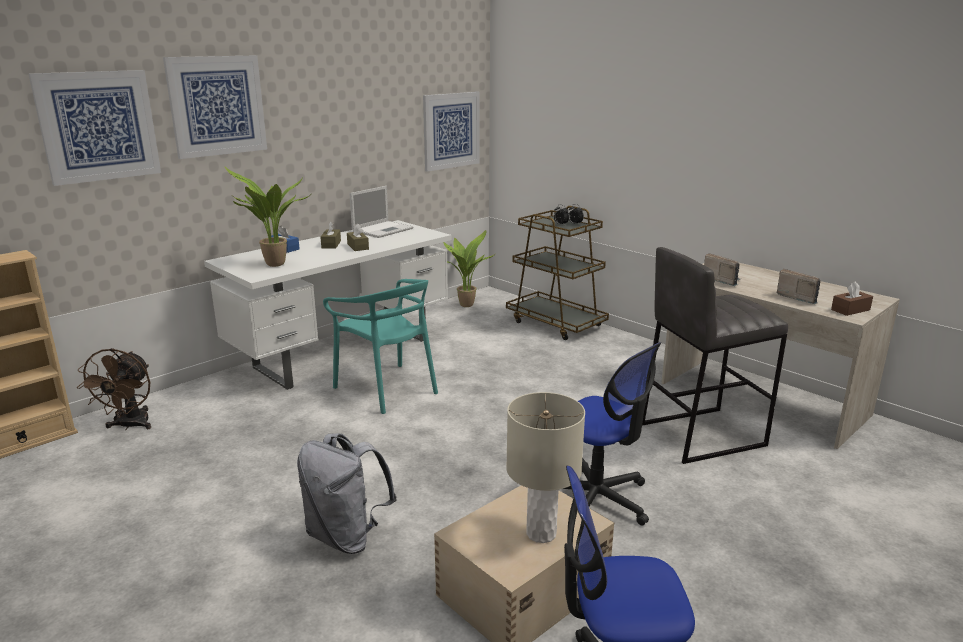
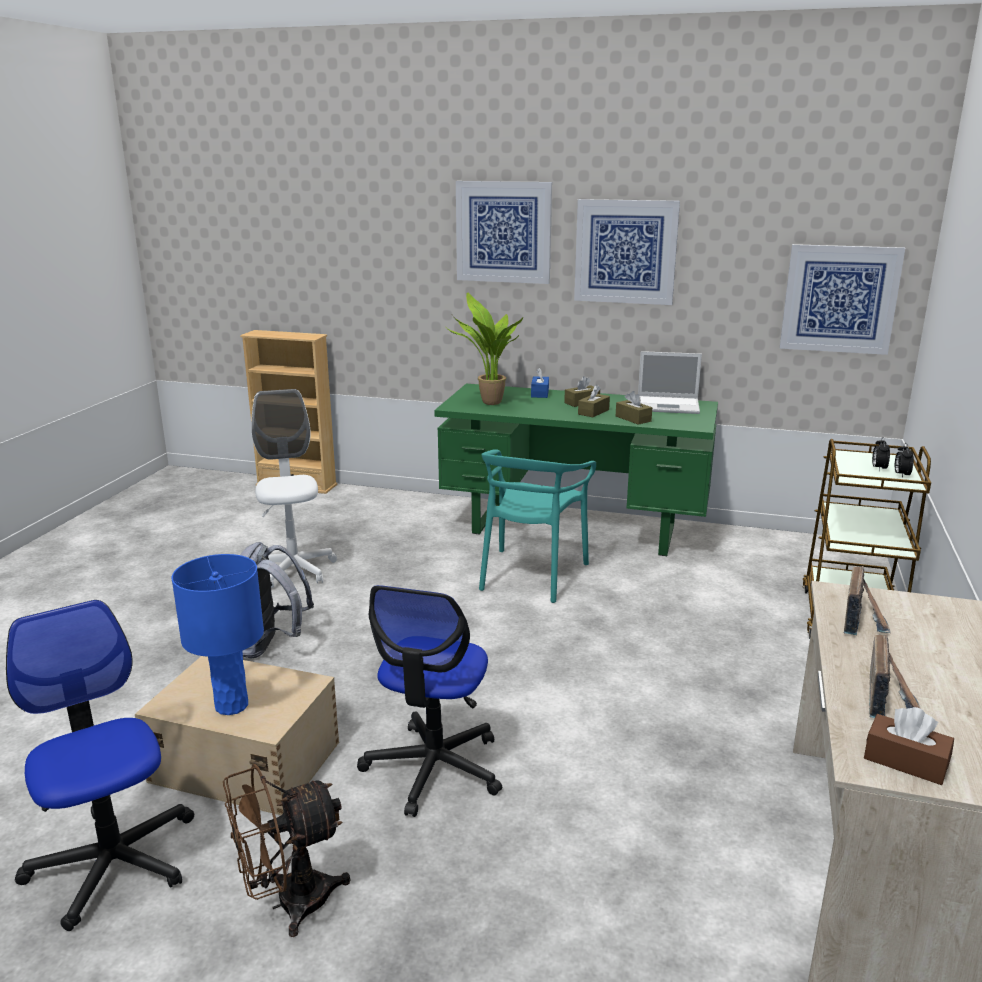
camera: 60 degrees right, 0 degrees up
(98, 126) = (394, 240): picture -> picture (625, 252)
(130, 426) = (351, 504): brown fan -> brown fan (289, 903)
(219, 490) = (294, 570): none -> white office chair
(343, 353) = (574, 529): white desk -> green desk
(392, 242) = (633, 419): none -> brown tissue box
(465, 304) = (797, 546): potted plant -> none
(541, 533) = (232, 706): beige table lamp -> blue table lamp
(700, 434) = (679, 820): grey stool -> none

